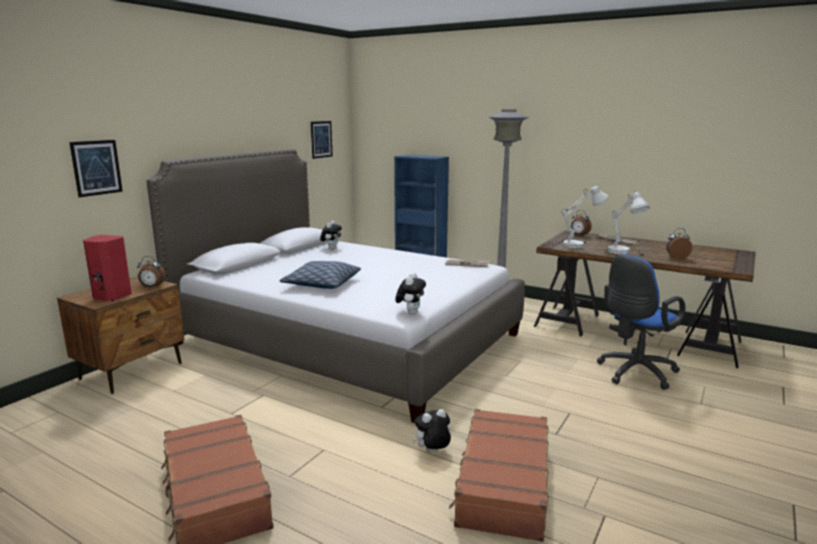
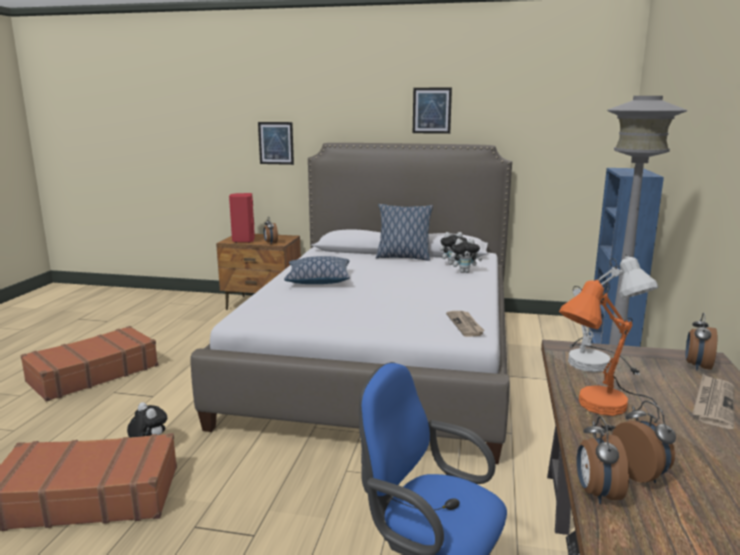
camera: 70 degrees right, 0 degrees up
(291, 256) = (403, 257): none -> pillow
(321, 139) = (560, 137): picture -> picture (431, 110)
(410, 312) = (250, 321): plush toy -> plush toy (464, 272)
(626, 253) = (608, 413): white table lamp -> orange table lamp
(691, 264) = (596, 493): none -> alarm clock

